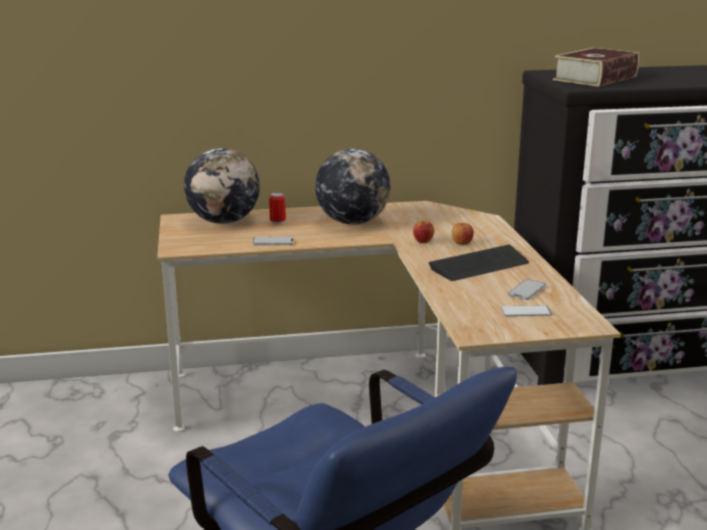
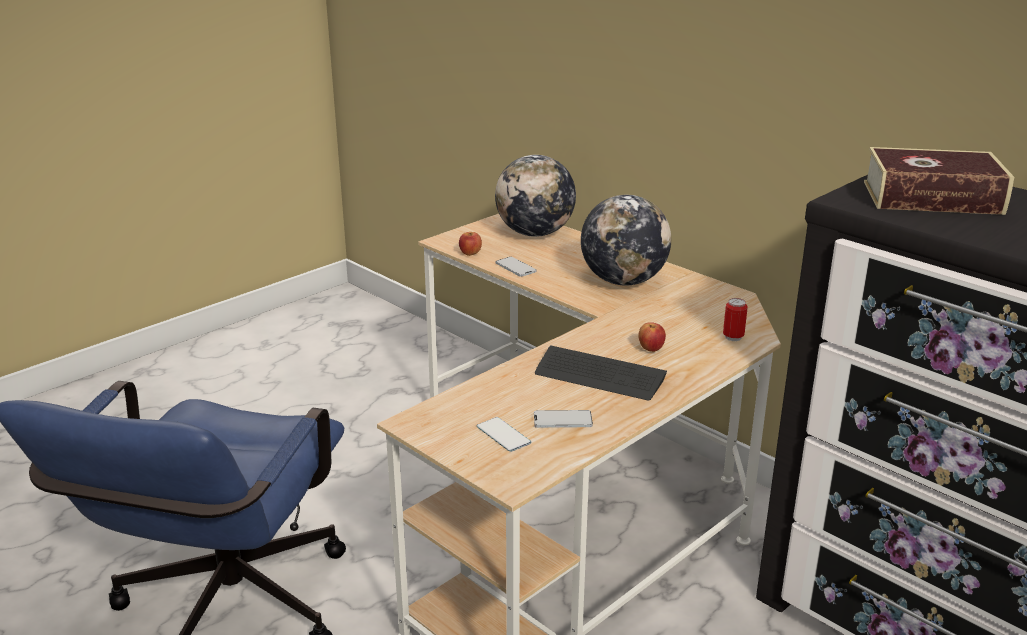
camera: 55 degrees right, 5 degrees up
(277, 222) = (568, 253): can -> can (733, 337)
(423, 241) = (624, 328): apple -> apple (470, 254)

